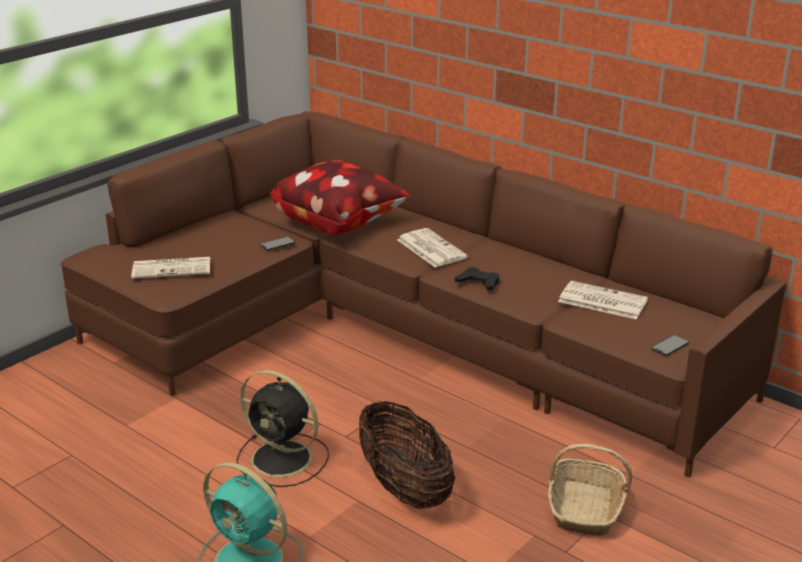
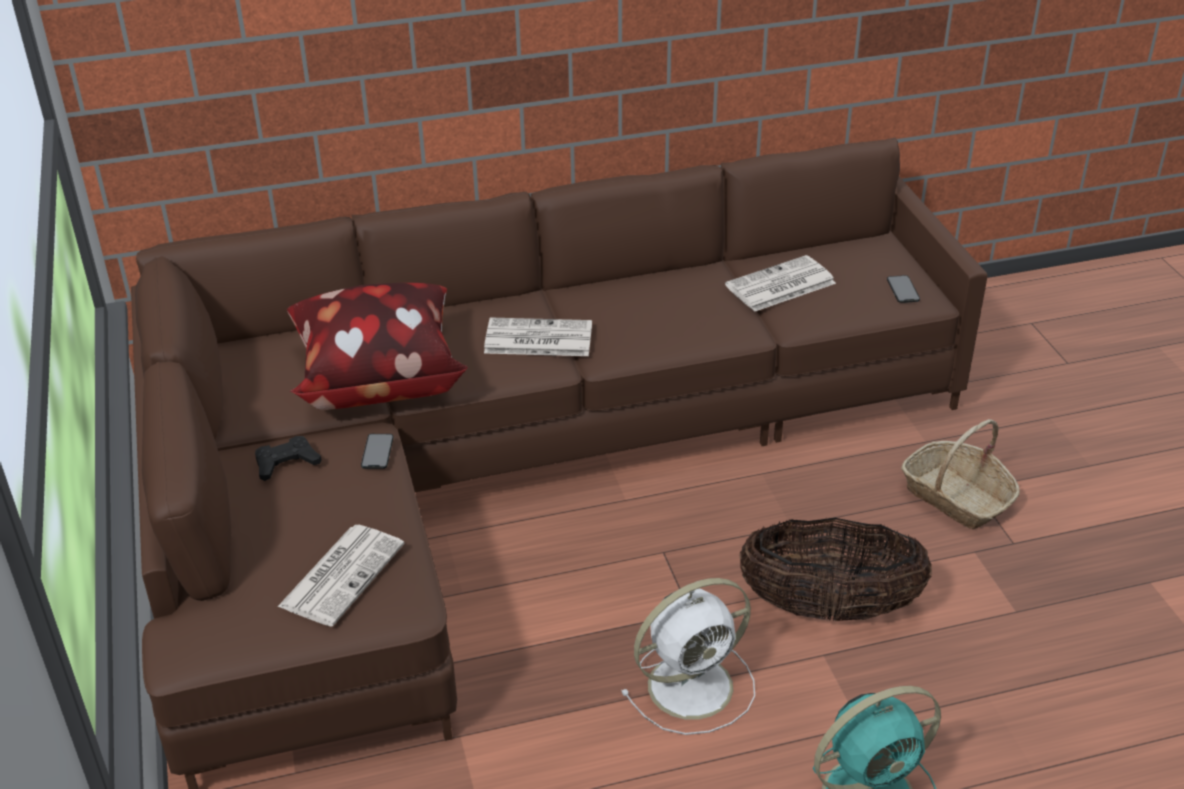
camera: 55 degrees left, 10 degrees up
(284, 459) = (694, 685): black fan -> white fan
(478, 283) = (658, 343): black game controller -> black game controller (286, 463)

